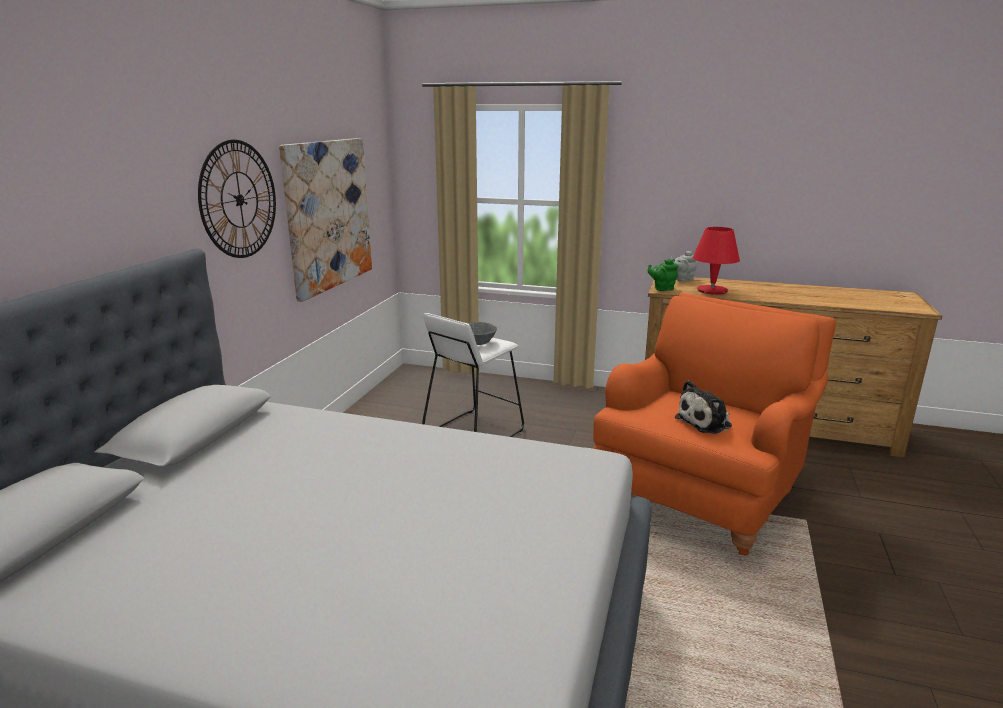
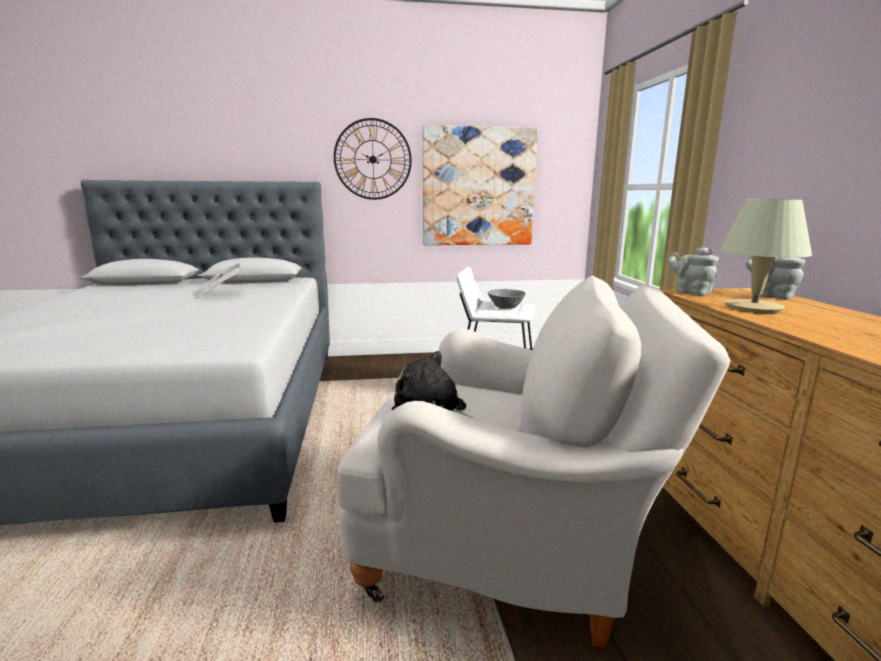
camera: 65 degrees right, 5 degrees down
(280, 466) = (217, 294): none -> newspaper
(662, 289) = (690, 292): green teapot -> grey teapot
(702, 492) = (509, 546): orange armchair -> white armchair
(712, 291) = (754, 308): red table lamp -> beige table lamp

